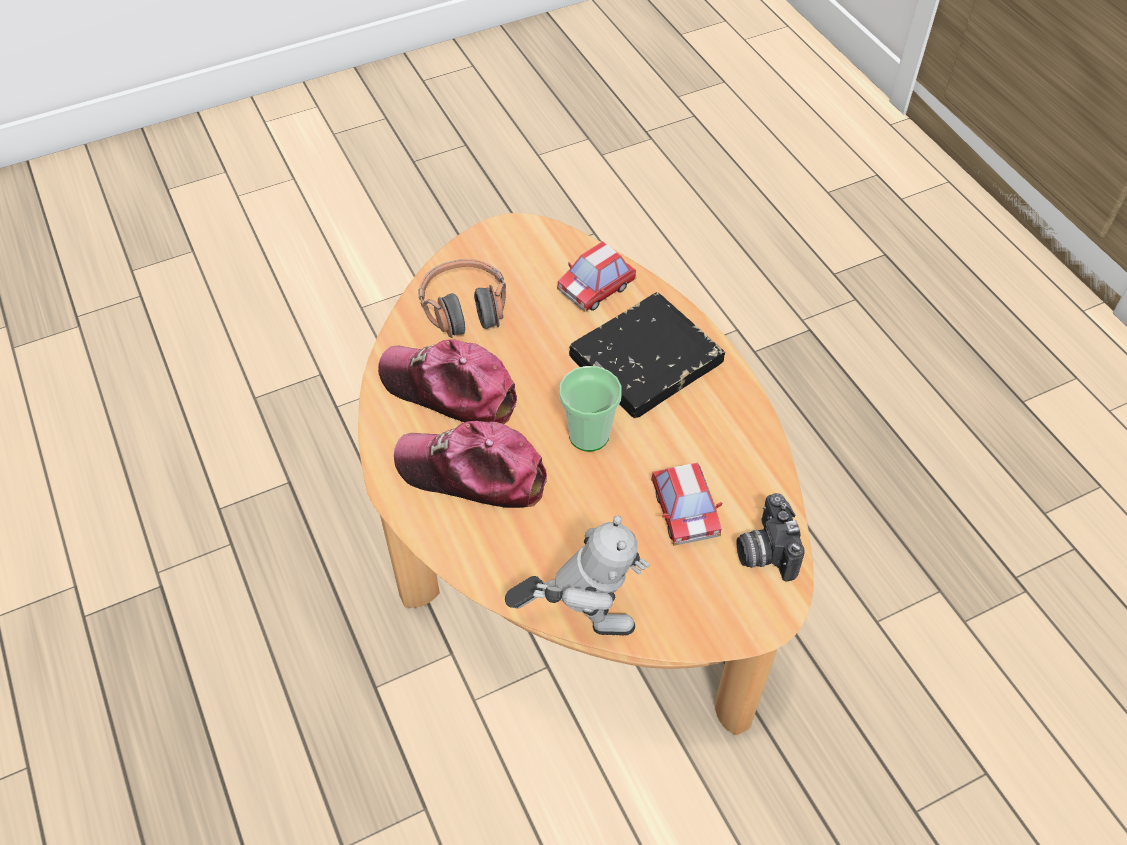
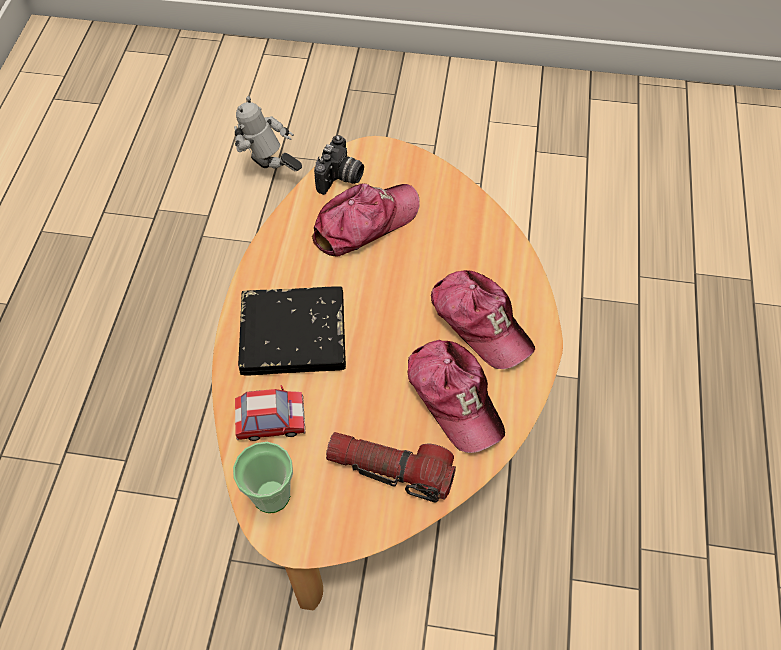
camera: 145 degrees left, 5 degrees up
(465, 308) = (390, 469): headphones -> flashlight
(581, 618) = (475, 202): toy robot -> toy robot (270, 172)
(589, 435) = (381, 304): cup -> cup (271, 495)
(684, 512) = (365, 223): toy car -> cap

